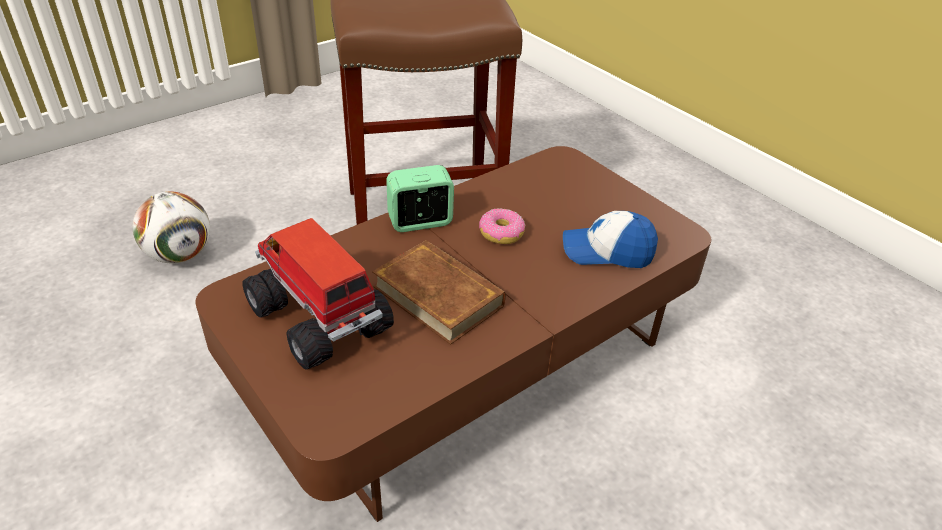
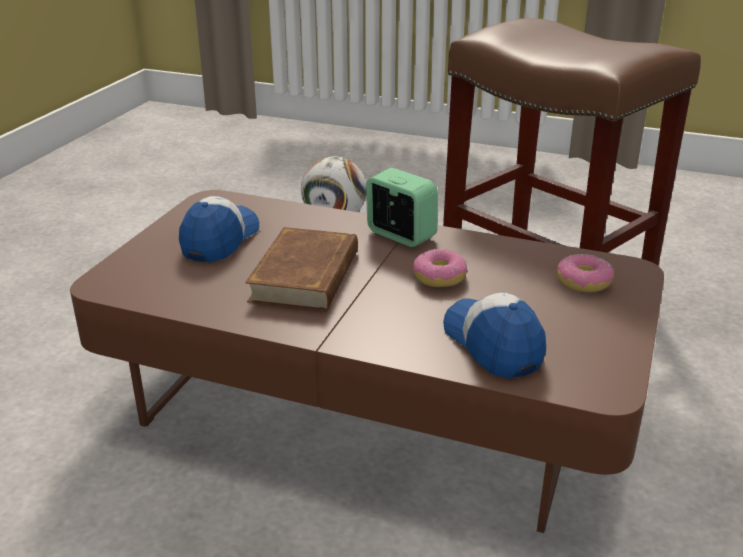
camera: 60 degrees right, 10 degrees down
(320, 321) = (220, 240): toy truck -> cap
(562, 181) = (583, 282): none -> donut

